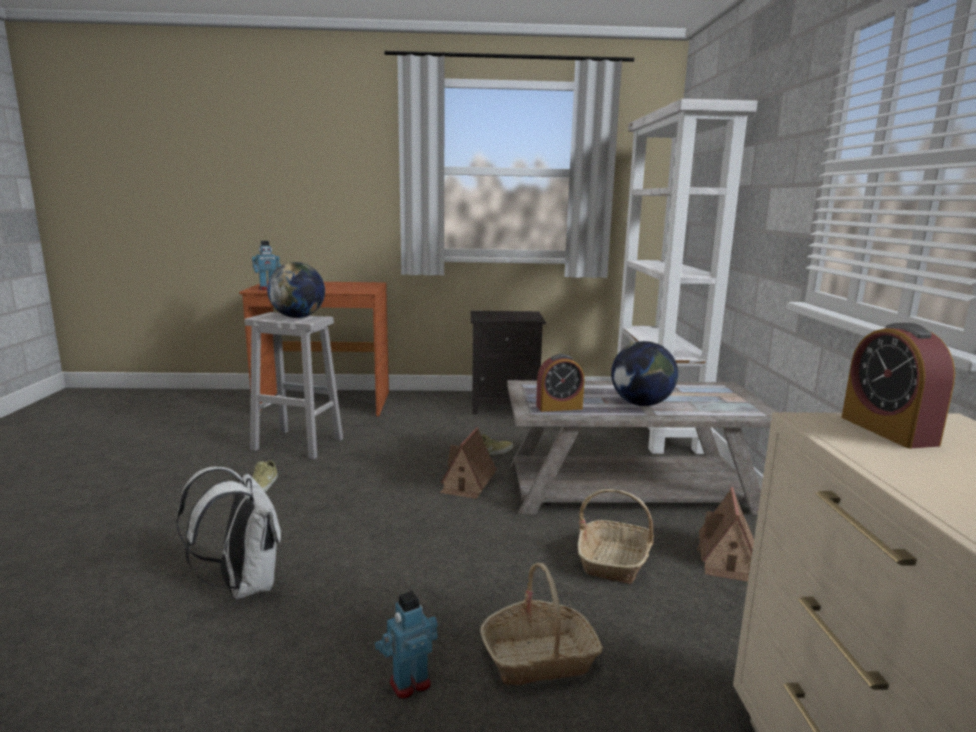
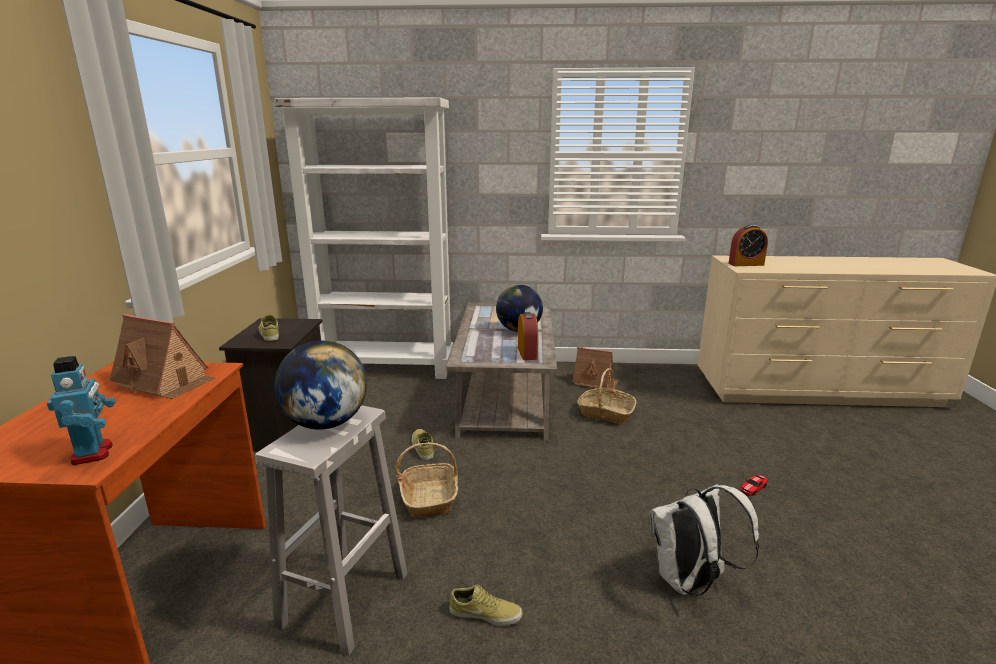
camera: 85 degrees left, 5 degrees up
(409, 683) = (753, 488): toy robot -> toy car
(468, 483) = (490, 461): toy house -> toy house (165, 382)
(502, 315) = (269, 333): none -> beige shoe
(539, 658) = (709, 446): basket -> basket (429, 497)

